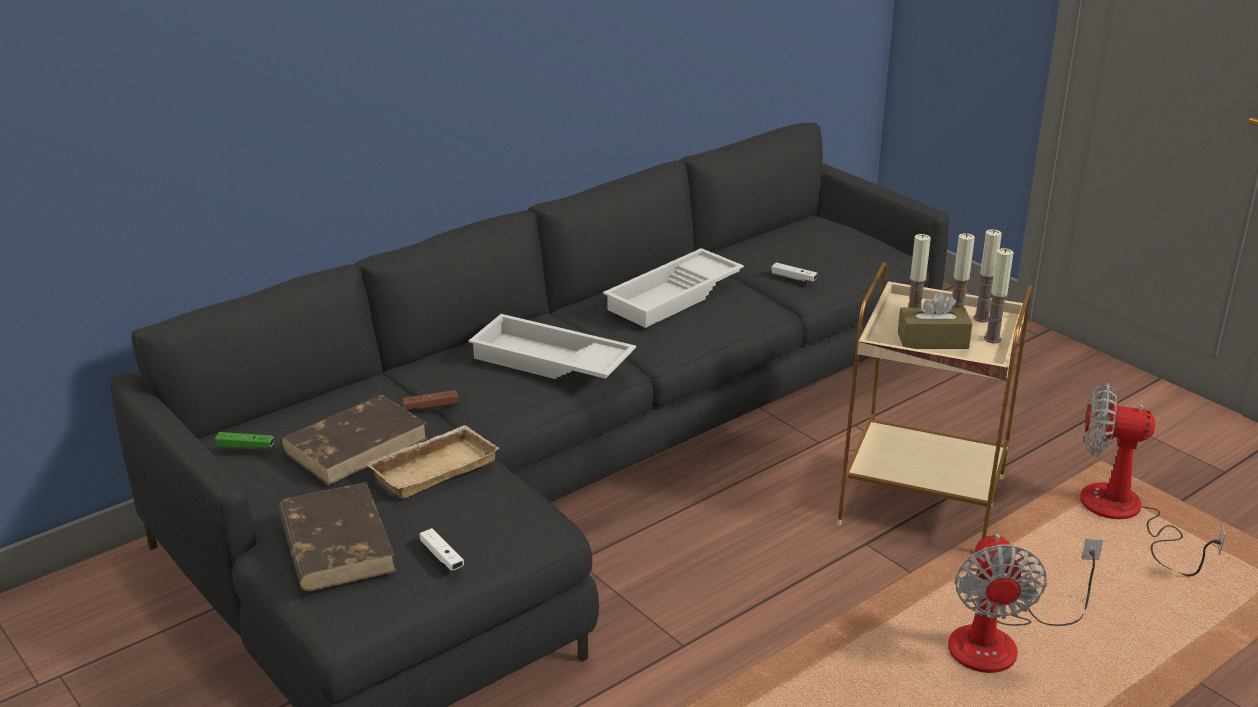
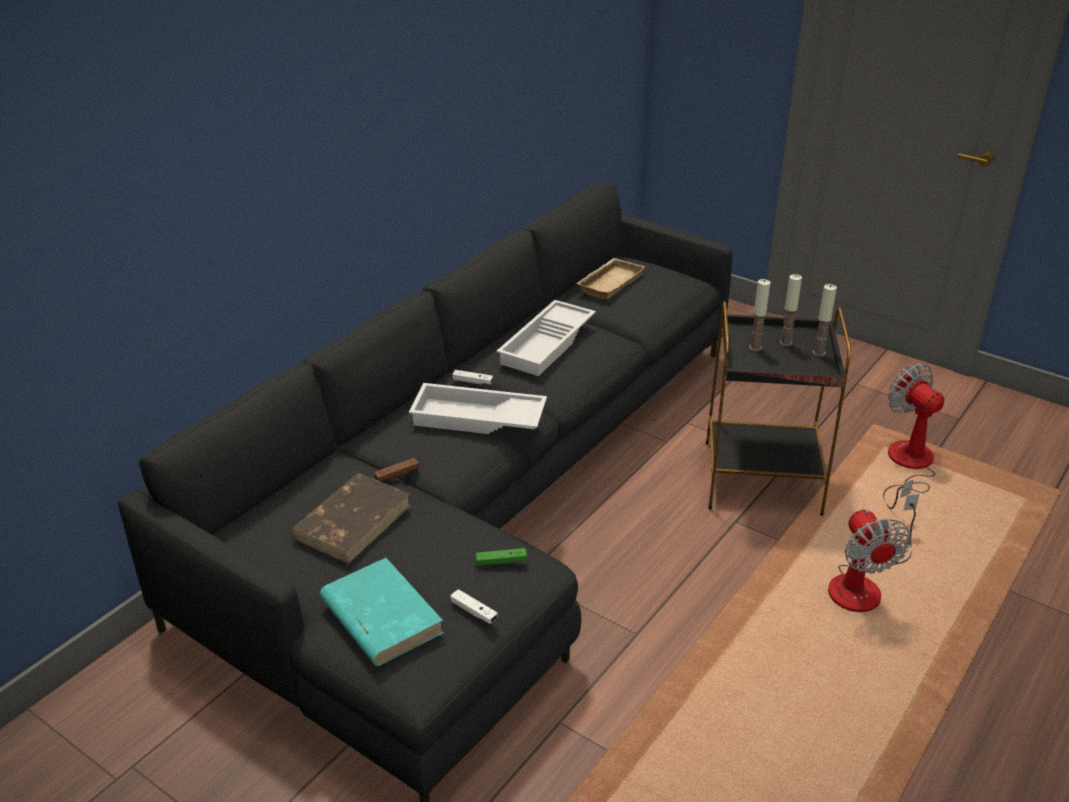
camera: 15 degrees left, 5 degrees up
(245, 447) = (256, 539): green game controller -> green game controller (501, 561)
(335, 542) = (380, 616): brown book -> turquoise book
(433, 467) = (428, 531): beige tray -> beige tray (609, 282)
(793, 278) = (630, 314): white game controller -> white game controller (473, 382)
(923, 501) = (763, 478): beige side table -> black side table
(932, 340) = (777, 360): brown tissue box -> none
(981, 318) = (802, 336): candle -> none
(1125, 516) = (907, 466): fan -> fan turned 60 degrees clockwise

